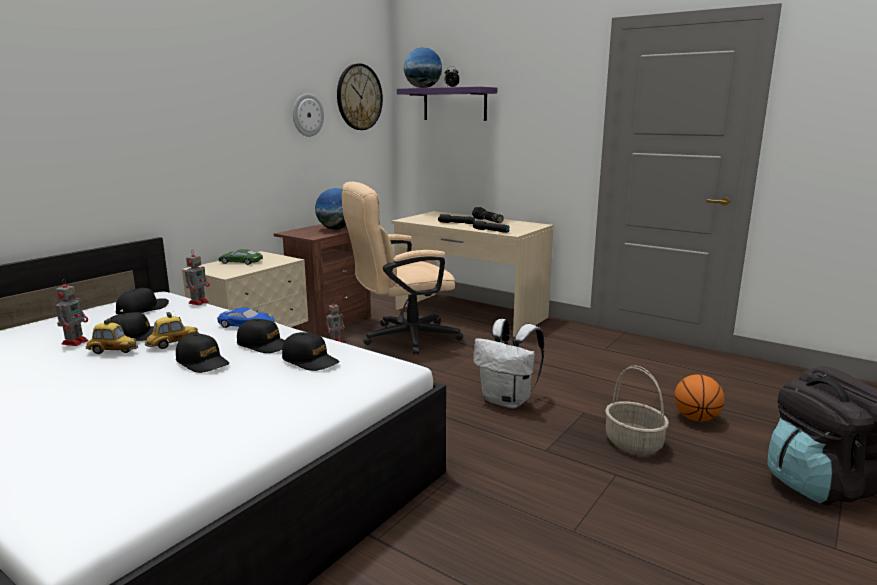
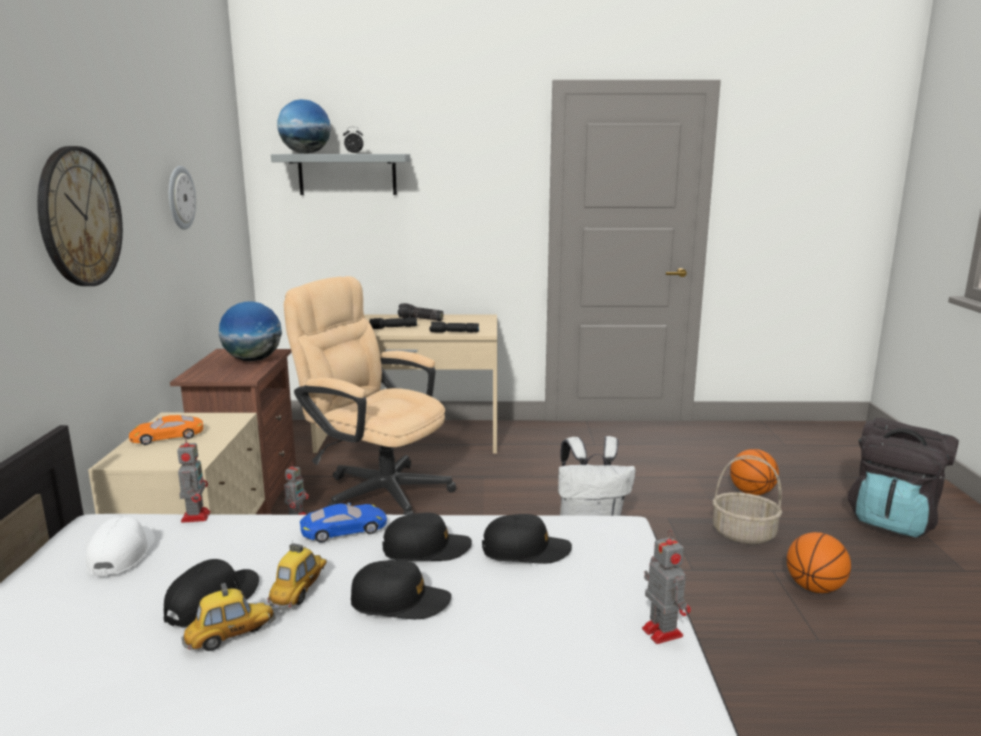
camera: 35 degrees left, 0 degrees up
(75, 342) = (123, 646): toy robot -> toy robot (661, 631)
(143, 309) = (122, 554): black cap -> white cap
(241, 262) = (167, 436): green toy car -> orange toy car
(359, 97) = (219, 167): wall clock -> wall clock (80, 217)
(402, 338) = (376, 489): beige office chair -> beige office chair turned 90 degrees clockwise
(454, 104) = (347, 174): purple shelf -> grey shelf
(634, 499) = (814, 588): none -> basketball

